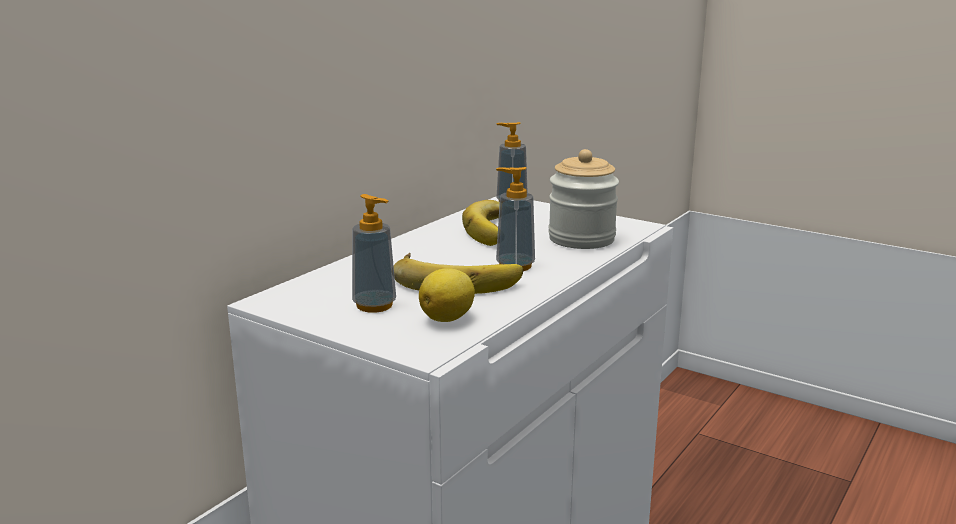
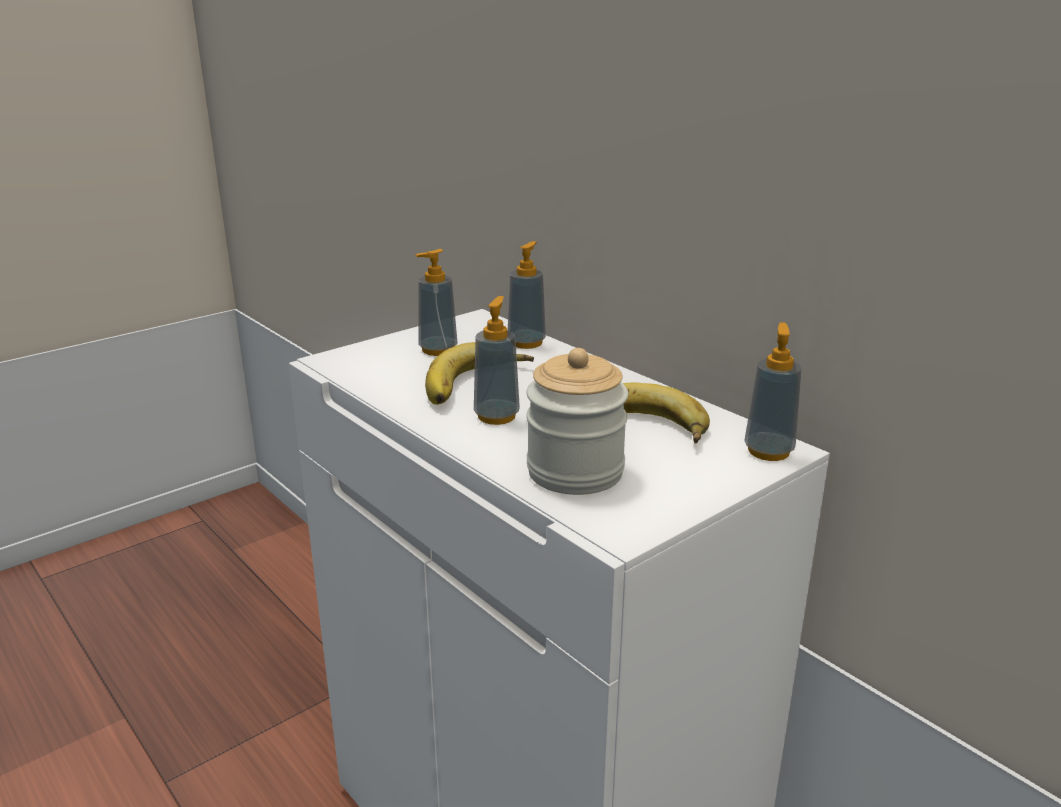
camera: 105 degrees right, 5 degrees up
(341, 273) = (526, 343): none -> soap dispenser
(448, 318) = (385, 372): lemon -> none

